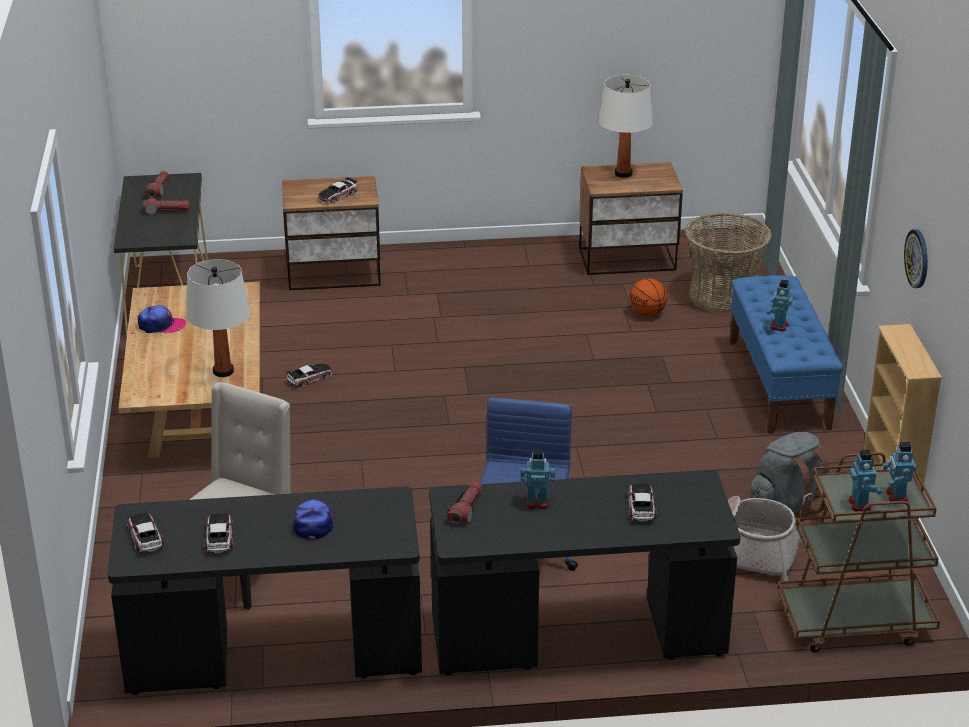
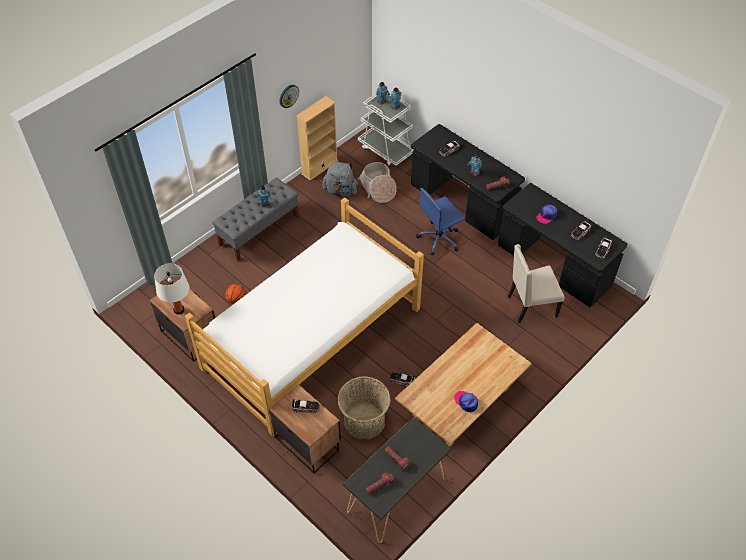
camera: 130 degrees left, 20 degrees up
(223, 371) = (472, 349): white table lamp -> none
(490, 342) = (311, 338): none -> bed
(723, 295) = (197, 284): basket -> basket (364, 420)
(779, 384) = (259, 230): blue bench -> grey bench
(854, 621) = (386, 150): brown cart -> white cart

